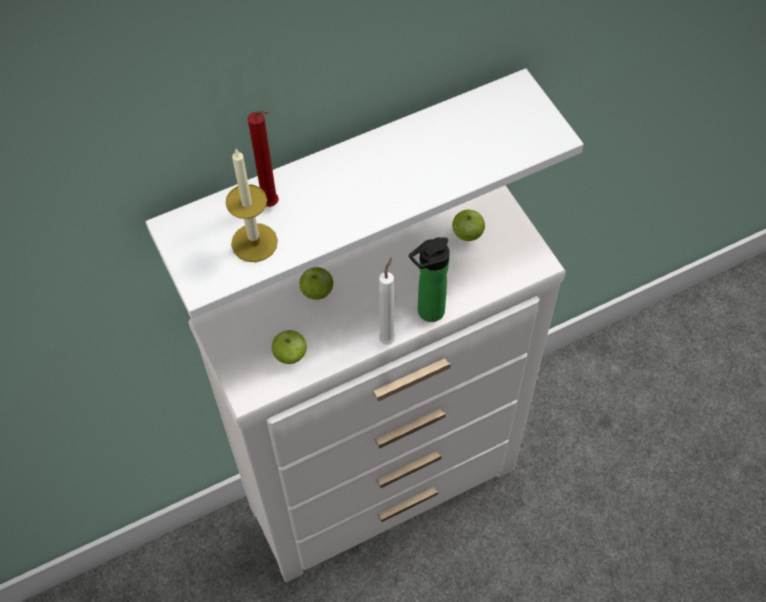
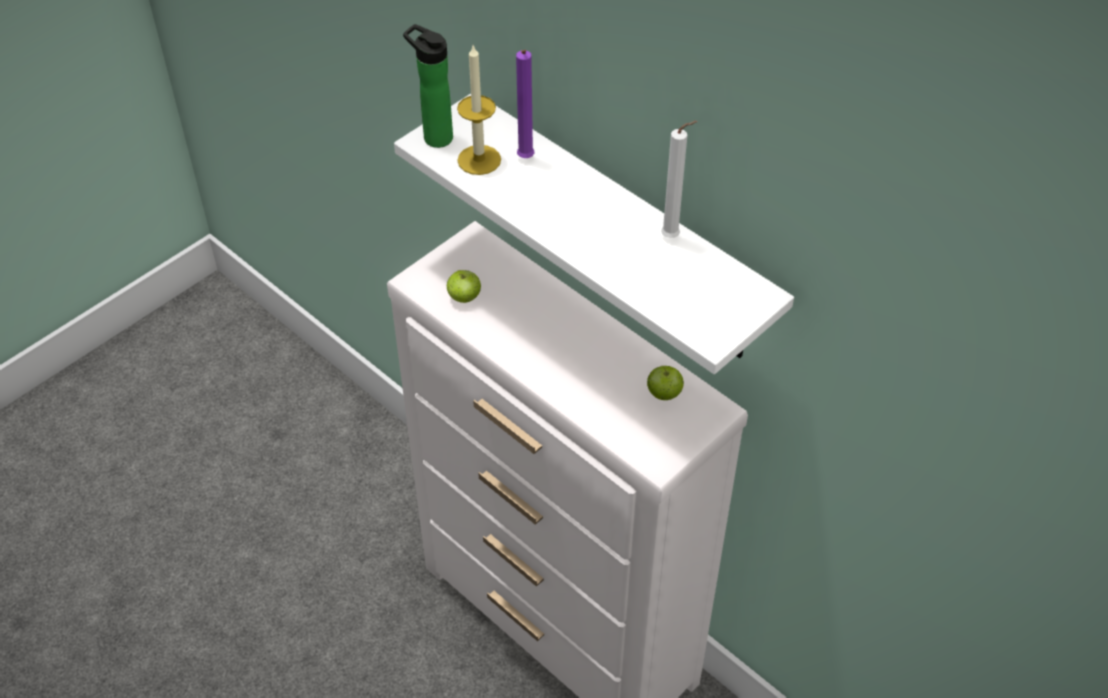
camera: 70 degrees right, 10 degrees down
(272, 205) = (525, 160): red candle -> purple candle
(317, 292) = (541, 297): apple -> none
(388, 338) = (512, 363): white candle -> white candle (673, 237)
(427, 313) = (553, 385): bottle -> bottle (434, 136)

